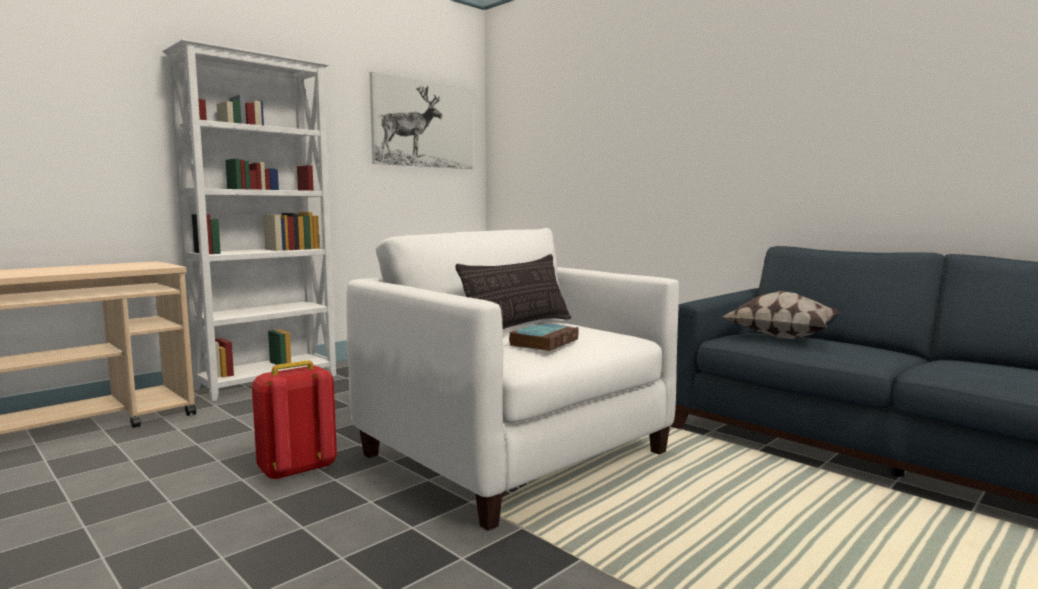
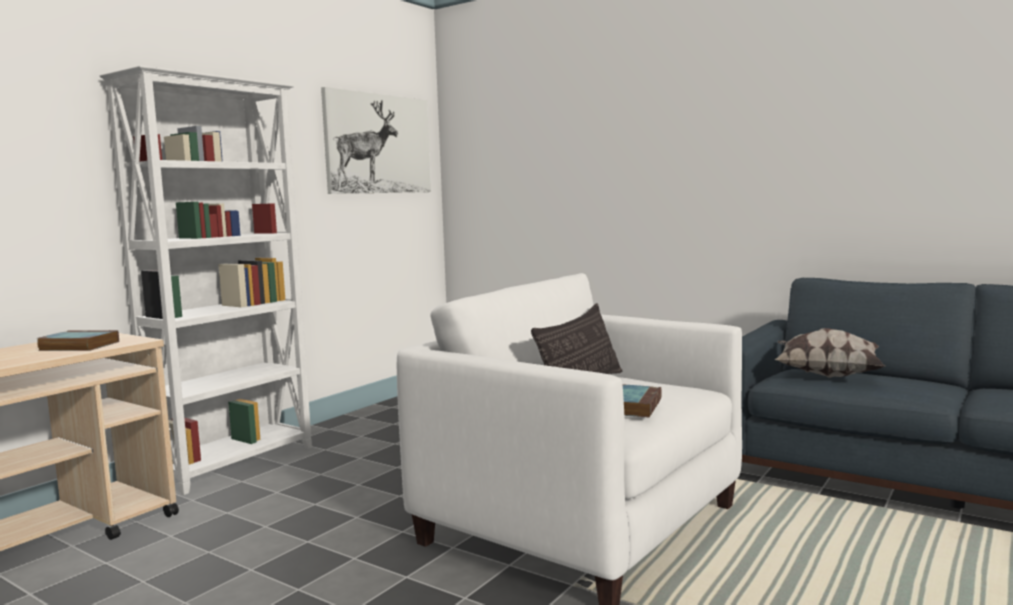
camera: 10 degrees left, 0 degrees up
(117, 267) = (77, 346): none -> book
(296, 470) = (354, 570): red backpack -> none

